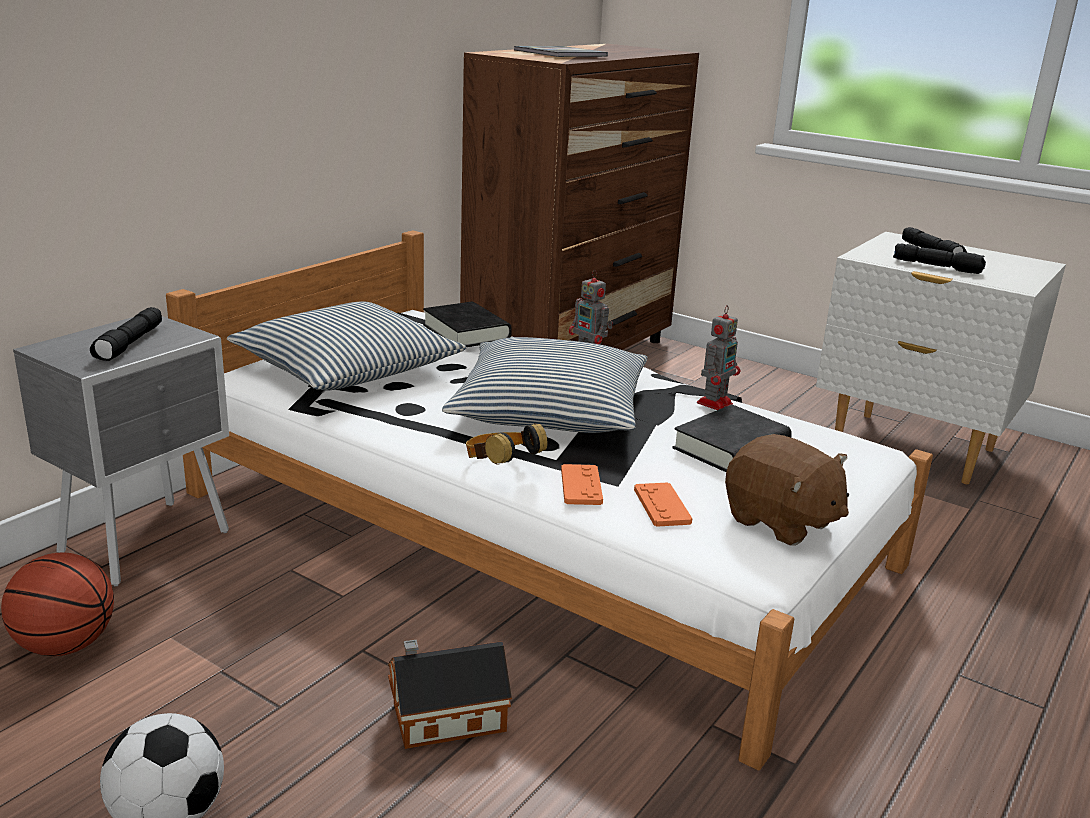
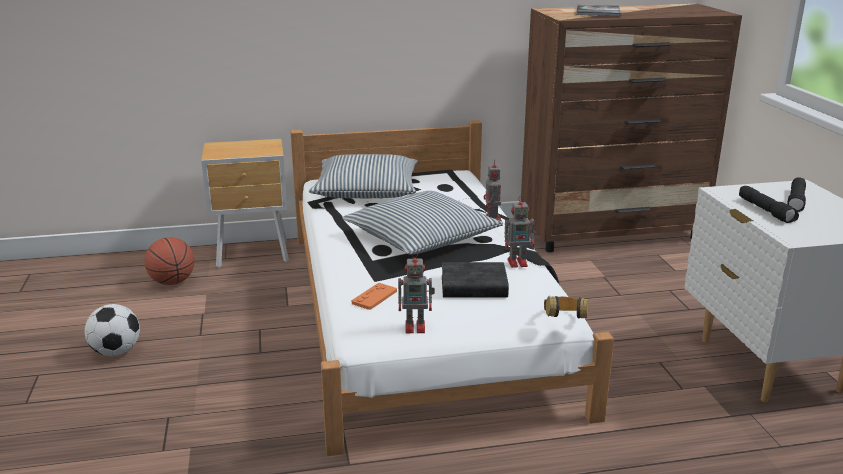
camera: 45 degrees right, 0 degrees up
(130, 344) = (244, 150): black flashlight -> none
(149, 542) = (254, 255): grey nightstand -> brown nightstand
(443, 717) = (245, 367): toy house -> none
(466, 332) = (459, 188): black book -> none
(501, 467) = (341, 254): headphones -> headphones (564, 321)
(581, 486) = (357, 275): orange game controller -> none
(780, 522) = (416, 327): brown plush toy -> toy robot

